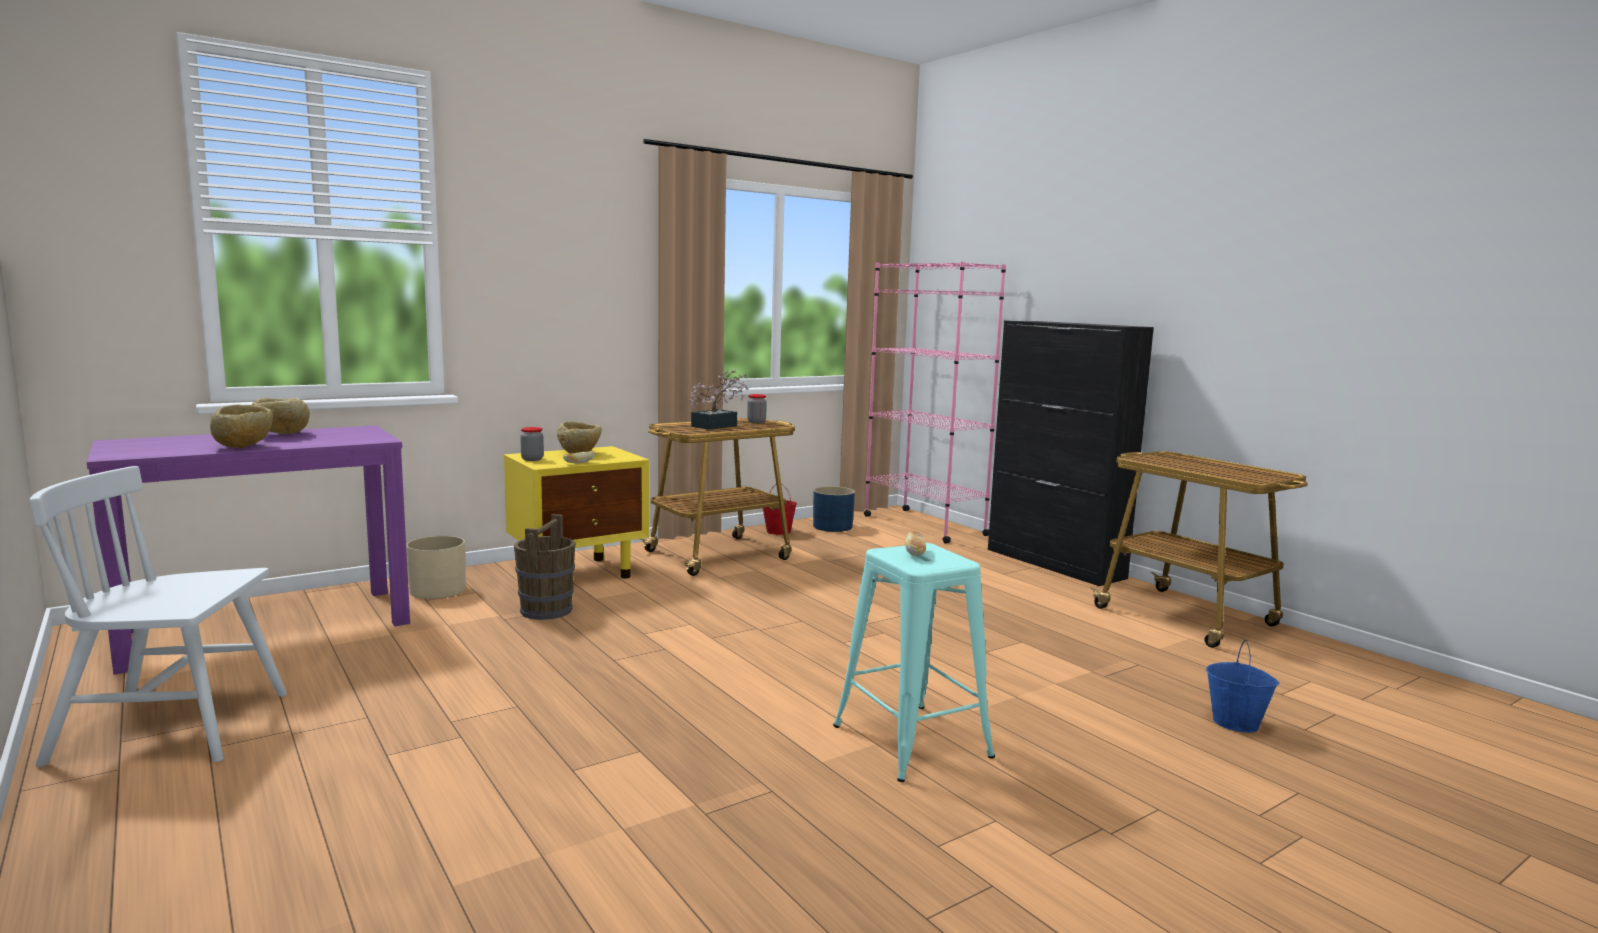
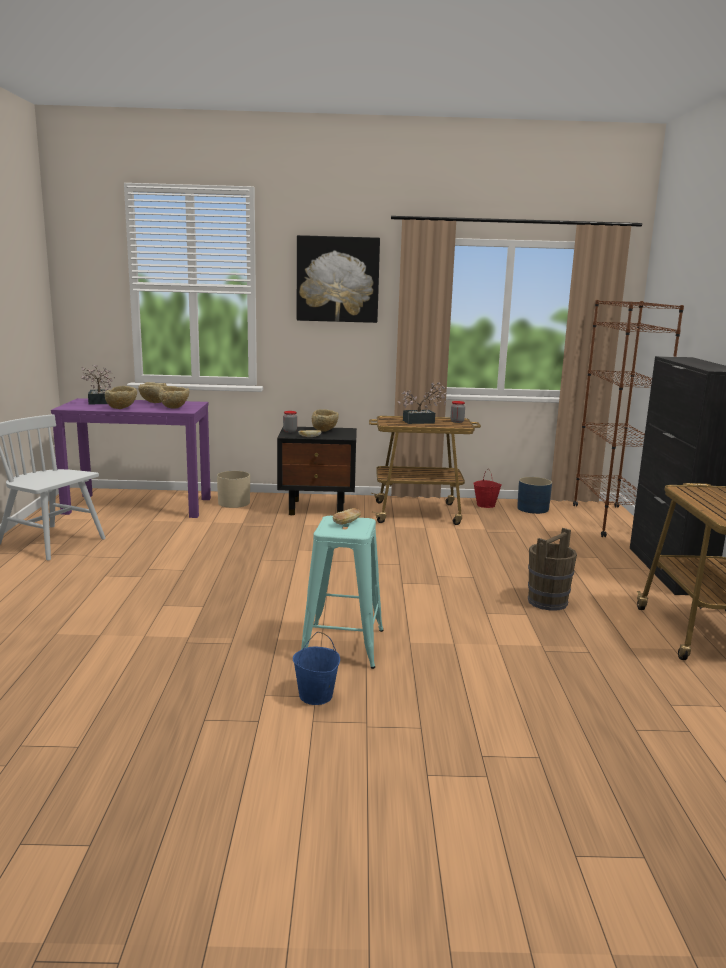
camera: 35 degrees right, 5 degrees up
(165, 442) = (98, 402): none -> potted plant
(344, 437) = (175, 407): none -> beige bowl
(546, 611) = (268, 525): brown bucket -> brown bucket (547, 602)
(565, 227) = (337, 279): none -> picture
(579, 573) = (318, 508): yellow nightstand -> black nightstand
(924, 525) = (610, 520): pink bookcase -> brown bookcase
(1236, 723) = (585, 707): blue bucket -> blue bucket (316, 696)

